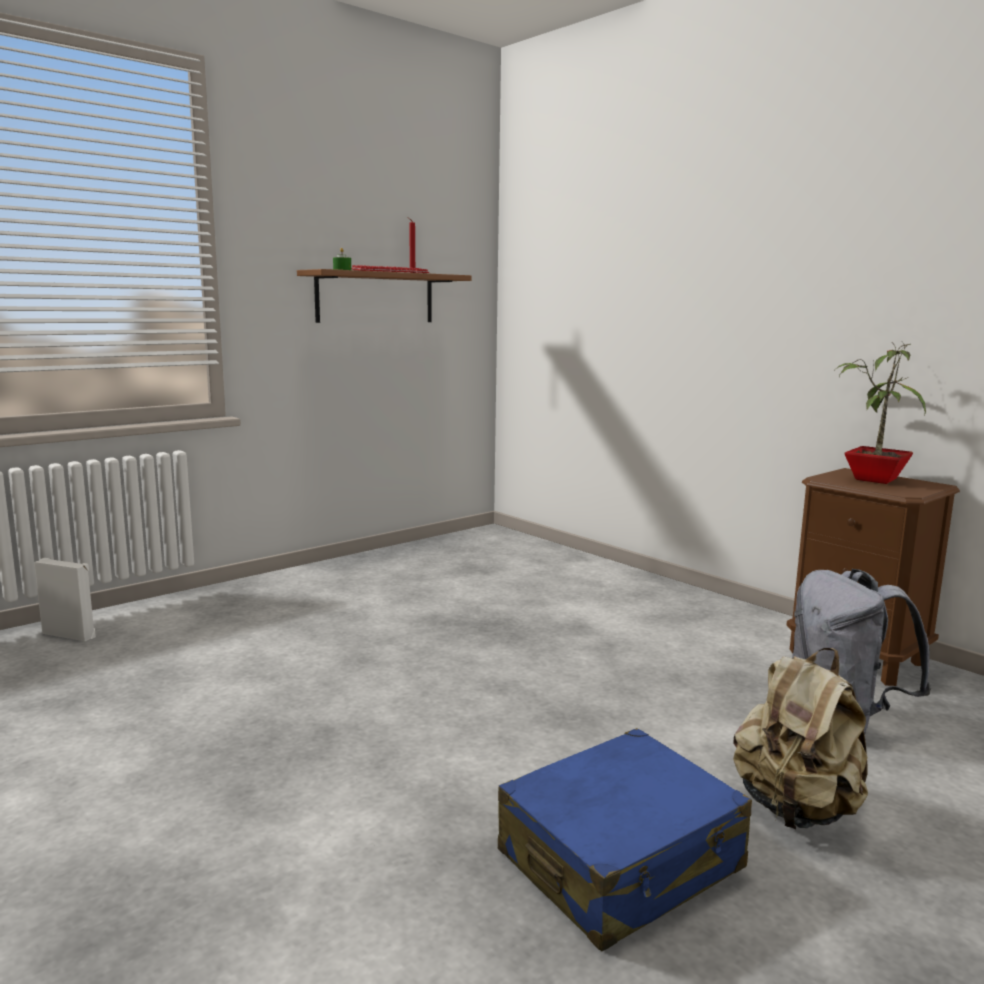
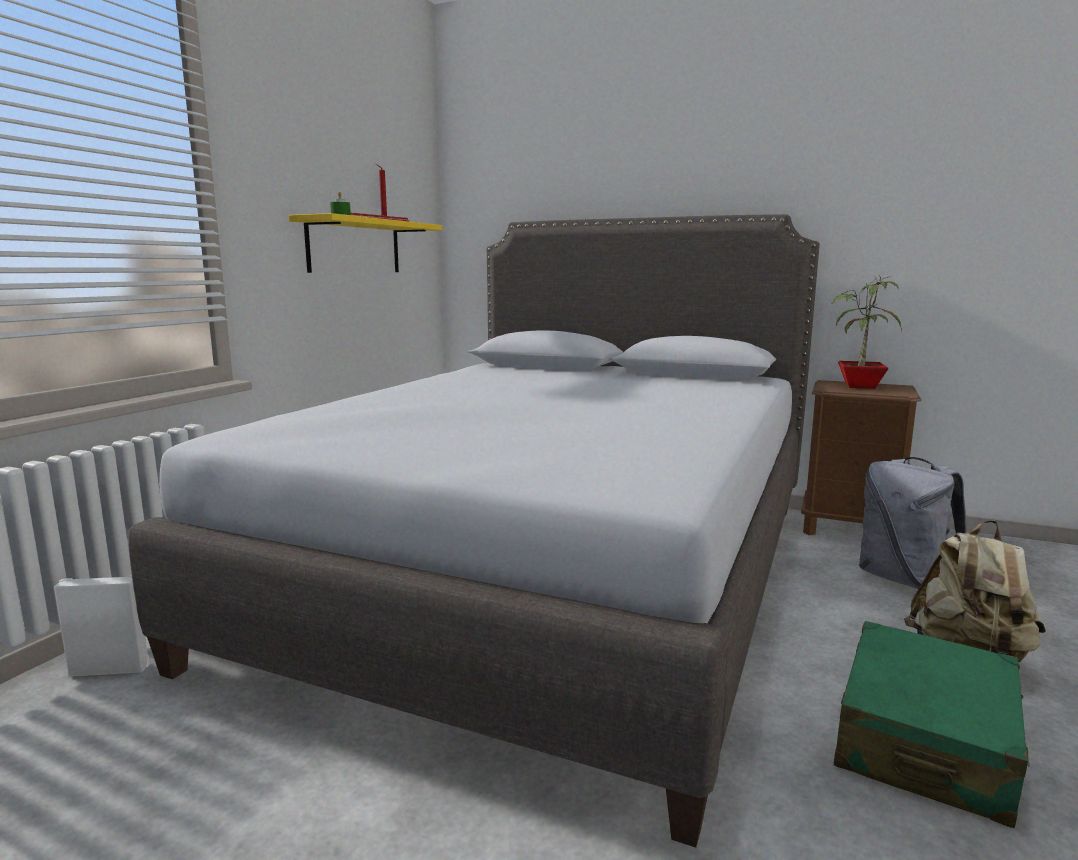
camera: 25 degrees left, 0 degrees up
(375, 297) = (354, 246): brown shelf -> yellow shelf
(464, 634) = (551, 572): none -> grey bed
(621, 862) = (925, 743): blue suitcase -> green suitcase

